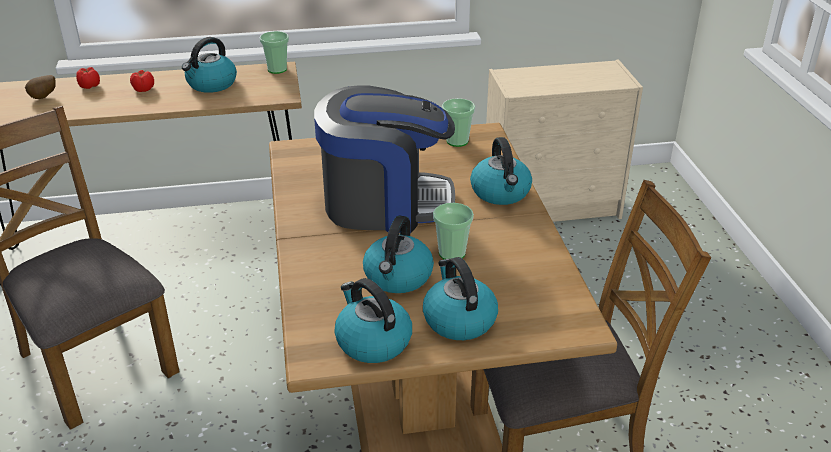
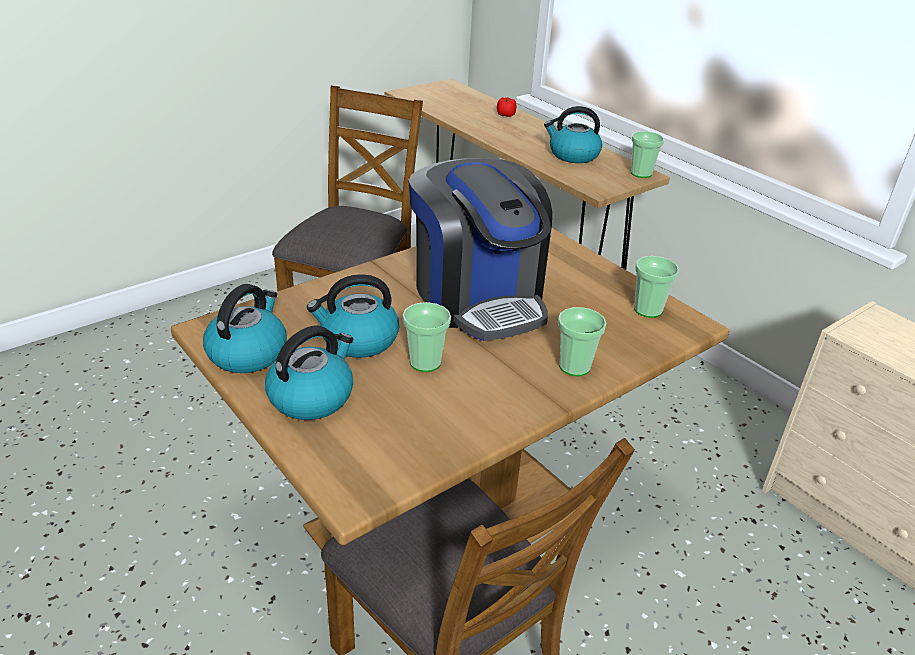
camera: 60 degrees right, 0 degrees up
(44, 97) = (469, 107): potato -> none
(143, 89) = (527, 133): tomato -> none
(501, 192) = (574, 367): kettle -> cup

